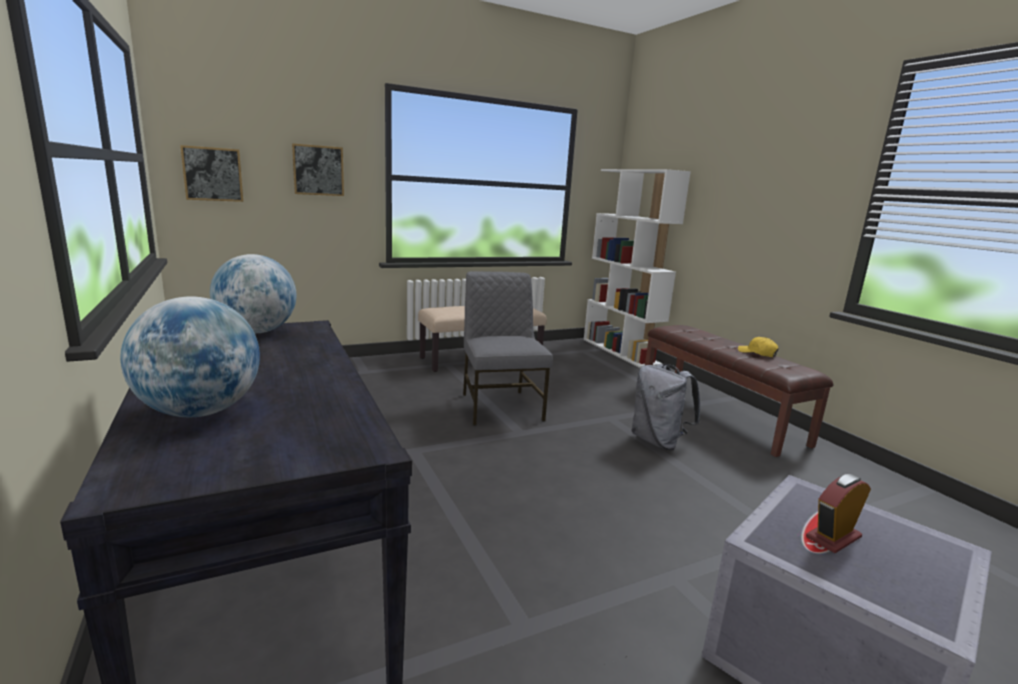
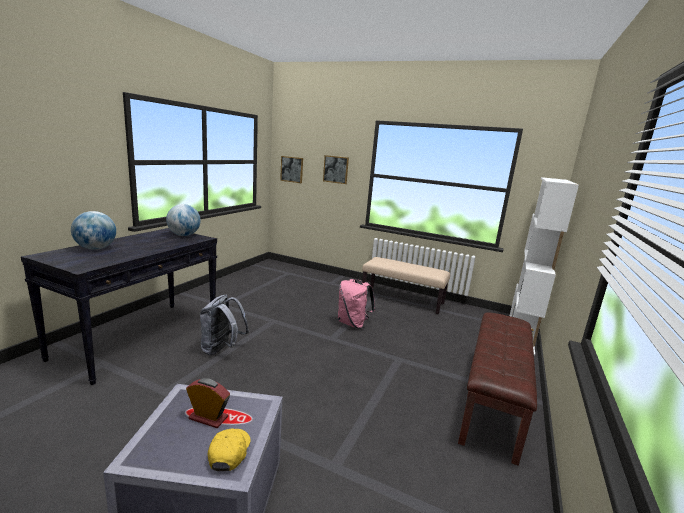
camera: 50 degrees right, 0 degrees up
(500, 406) = (353, 323): grey chair -> pink backpack
(658, 441) = (395, 384): grey backpack -> grey backpack (222, 349)
(757, 353) = (513, 357): yellow cap -> yellow cap (229, 452)

